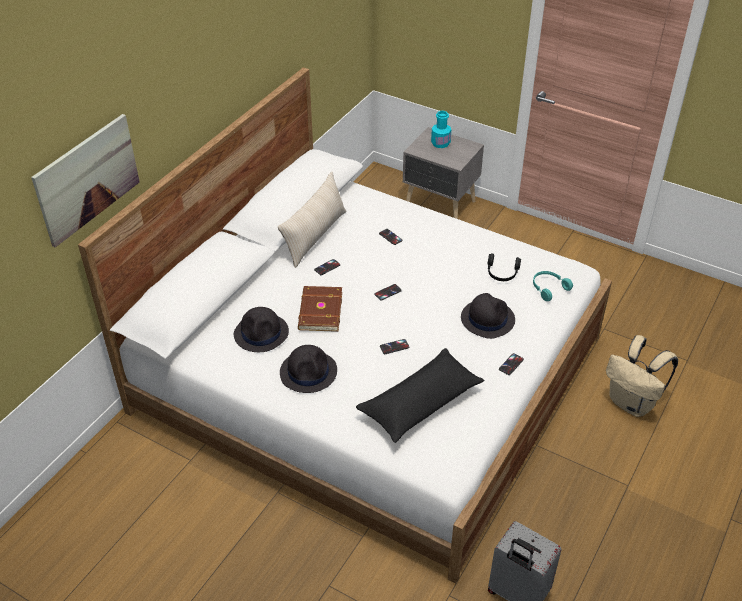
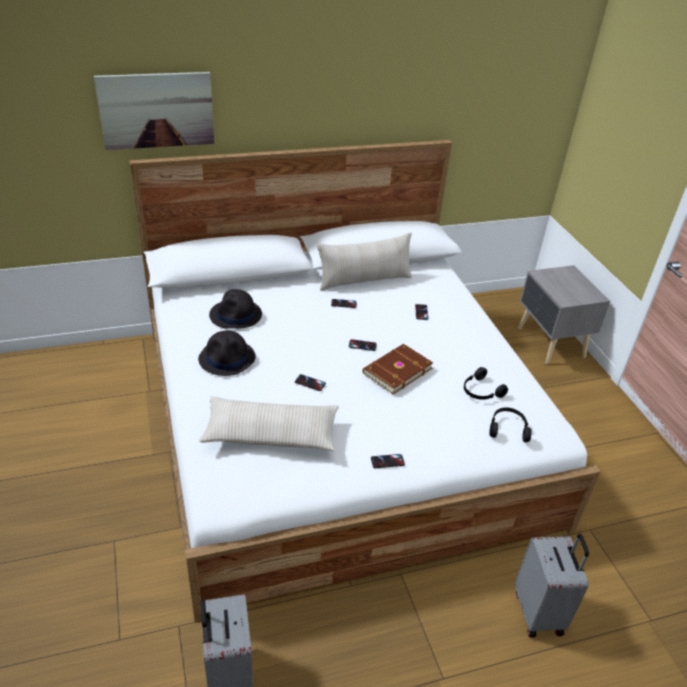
camera: 40 degrees right, 5 degrees down
(319, 311) = (293, 326): brown book -> brown book (396, 370)
(420, 402) = (271, 434): black pillow -> beige pillow
(440, 143) = (569, 281): turquoise bottle -> none
(487, 318) = (417, 415): black hat -> none
(548, 288) = (508, 428): turquoise headphones -> black headphones
(632, 403) = (539, 612): beige backpack -> grey suitcase

